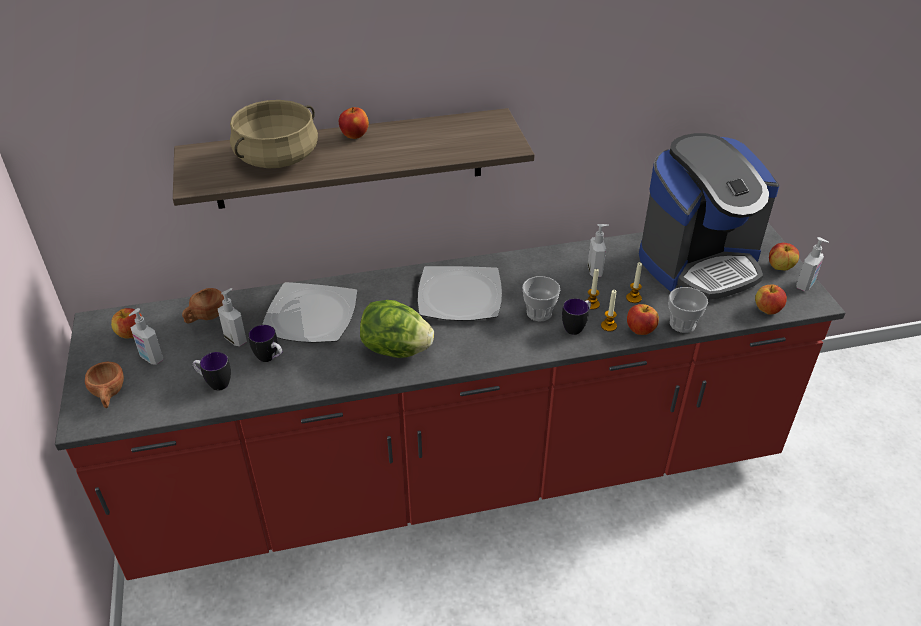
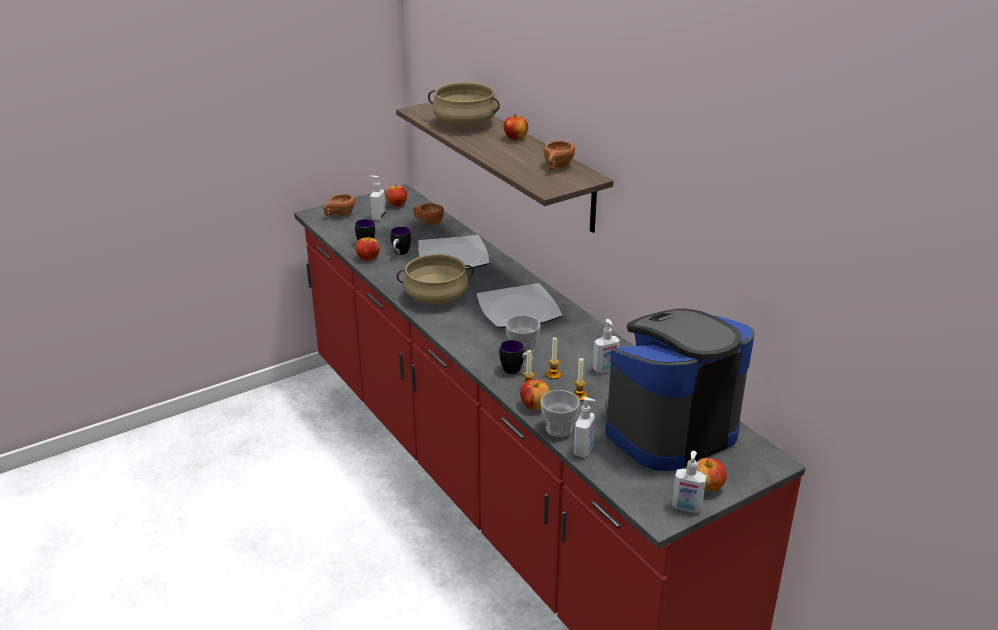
camera: 70 degrees right, 10 degrees down
(236, 339) = (412, 238): soap dispenser -> soap dispenser (584, 450)
(396, 350) = (436, 296): lettuce -> beige cooking pot
(457, 129) = (557, 167): none -> brown cup
(699, 263) = (669, 430): coffee machine -> coffee machine turned 105 degrees clockwise
(767, 310) = (620, 482): apple -> apple (368, 258)

